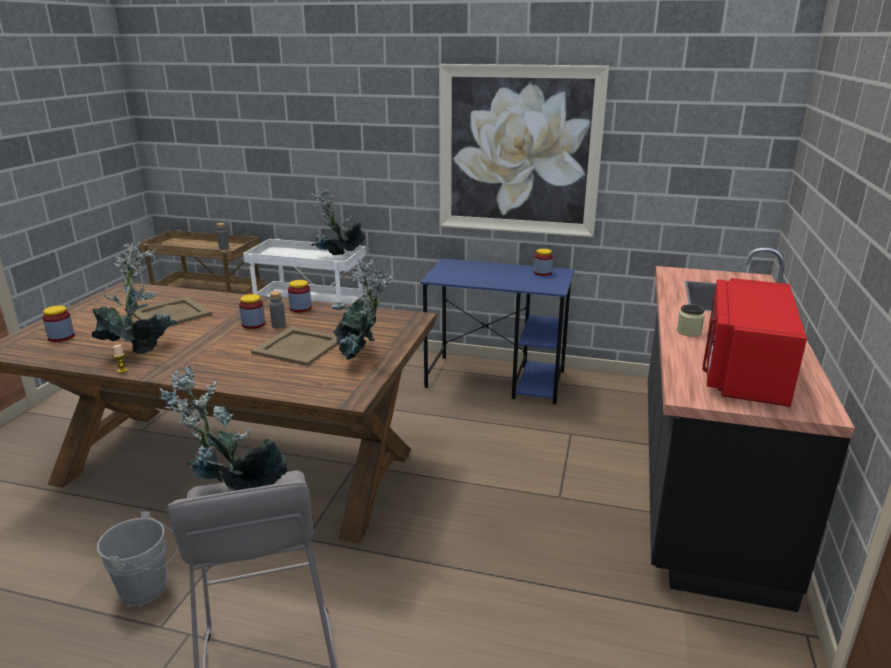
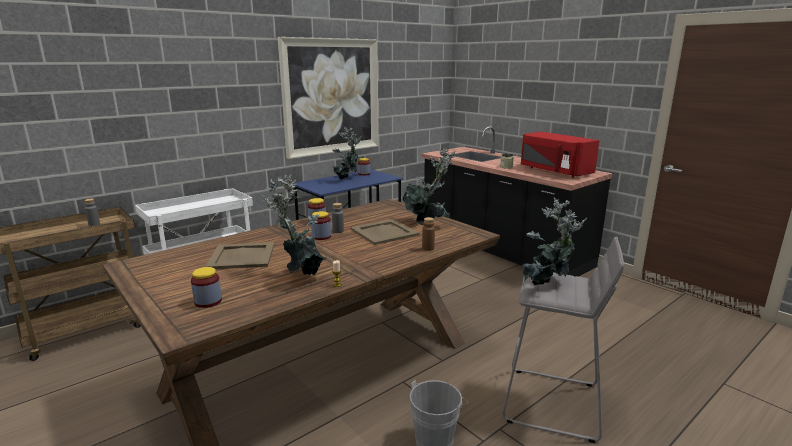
camera: 55 degrees left, 5 degrees down
(264, 382) = (428, 248): none -> brown bottle
(338, 257) = (221, 201): potted plant -> potted plant (347, 179)

